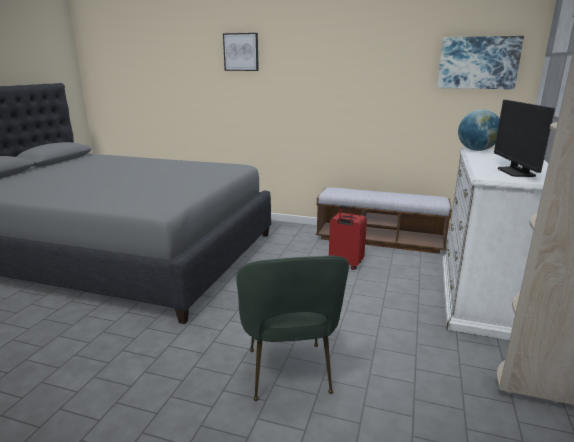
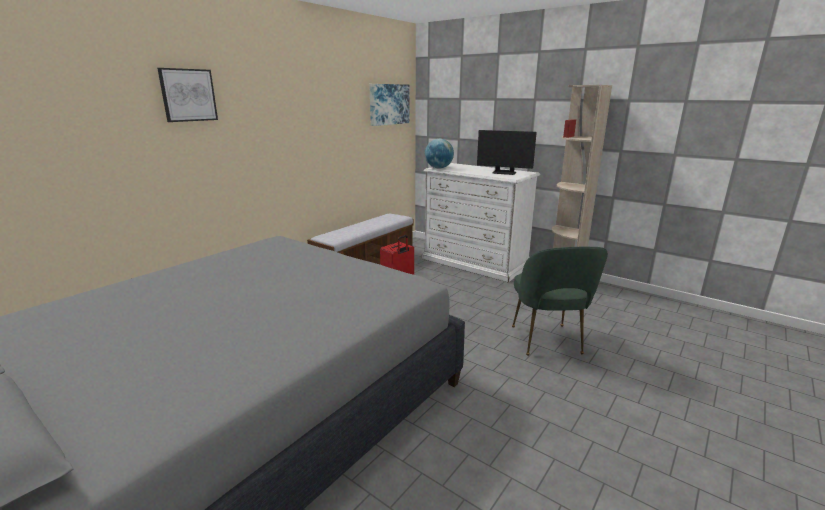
camera: 70 degrees left, 0 degrees up
(289, 377) = (547, 343): green chair -> green chair turned 75 degrees clockwise

